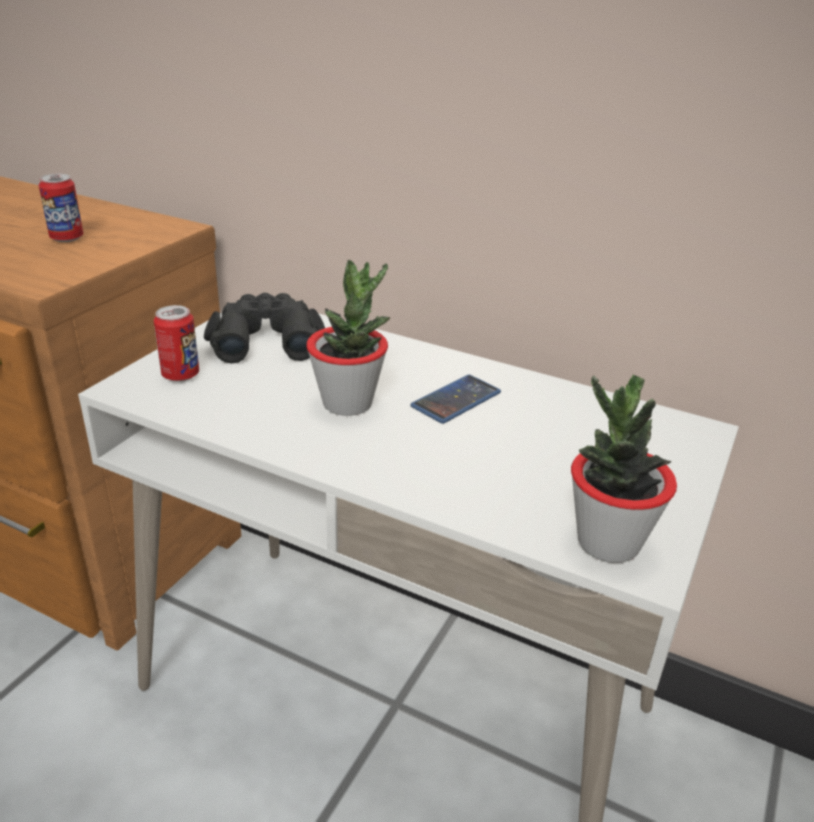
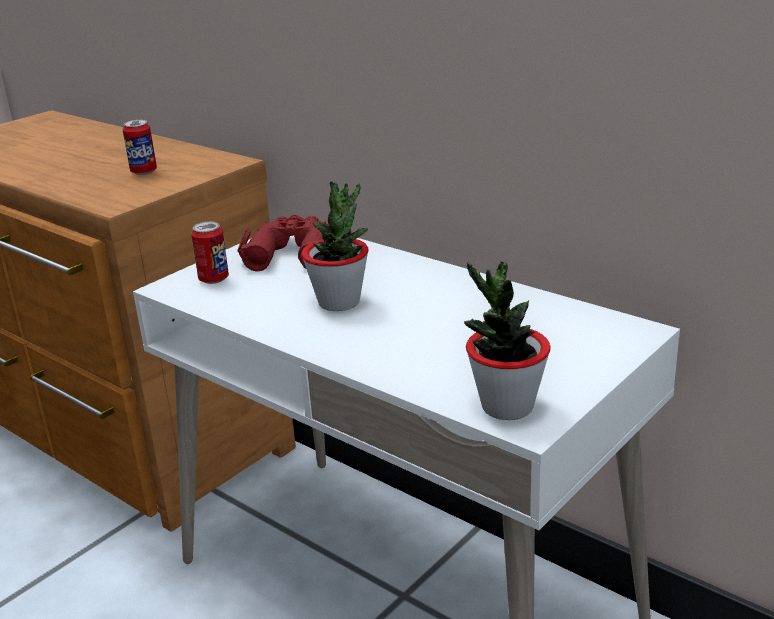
camera: 15 degrees right, 5 degrees down
(266, 338) = (291, 253): black binoculars -> red binoculars
(456, 400) = (432, 302): phone -> none

